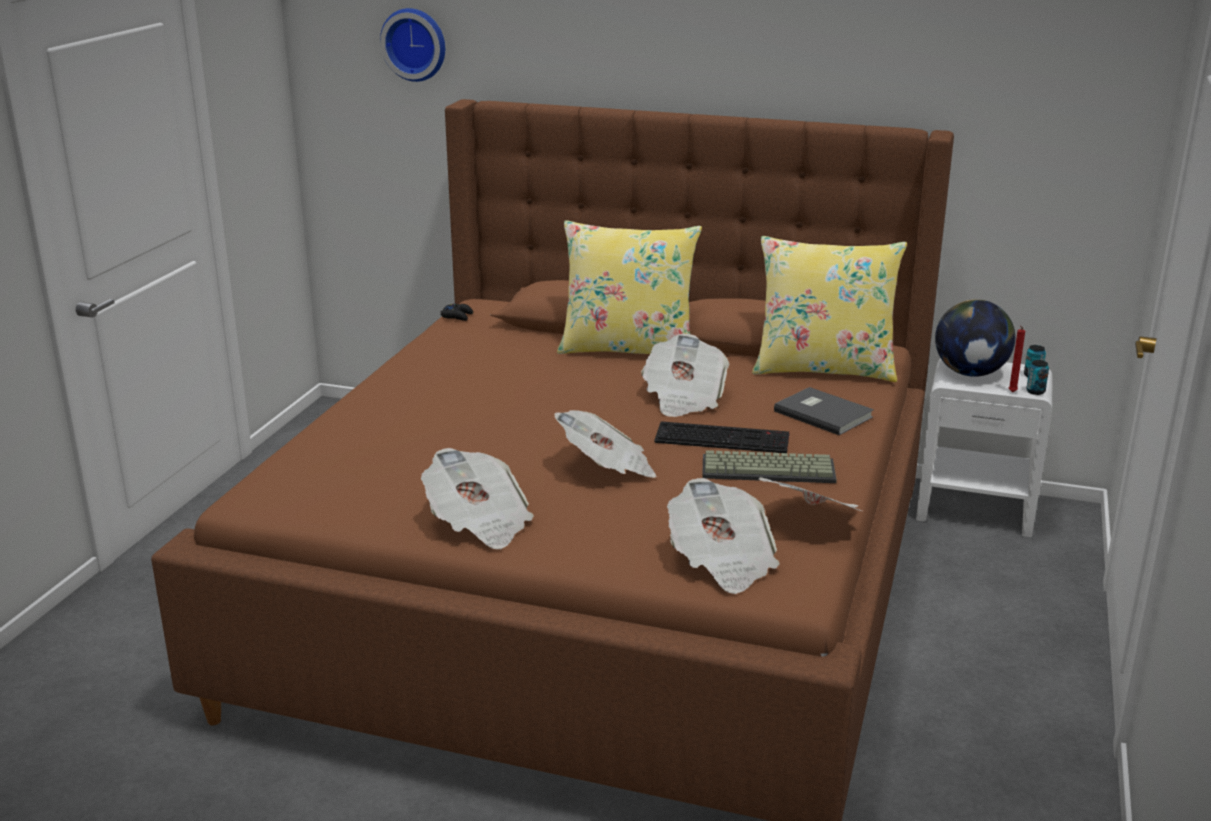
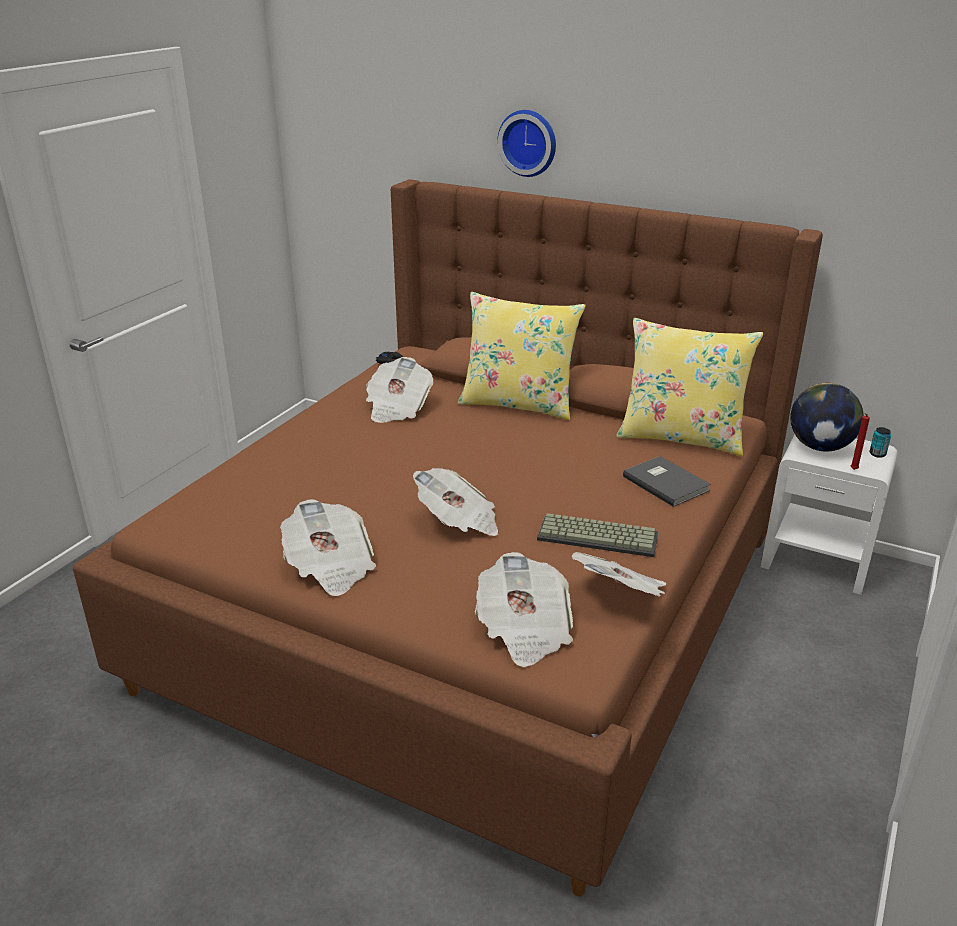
camera: 10 degrees right, 5 degrees up
(415, 44) = (375, 130): wall clock -> wall clock (528, 142)
(683, 398) = (548, 457): newspaper -> newspaper (397, 408)
(724, 438) = (569, 500): keyboard -> none
(1035, 391) = (875, 471): can -> none

